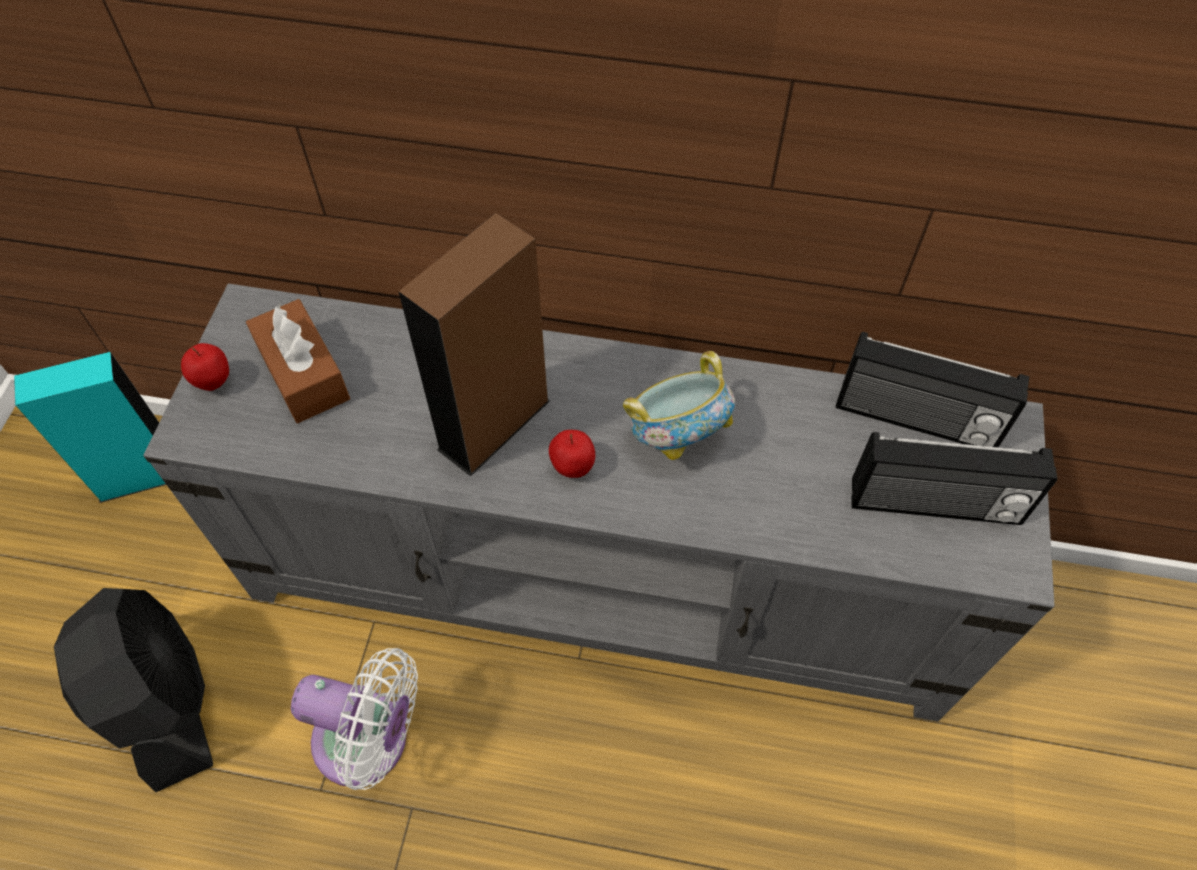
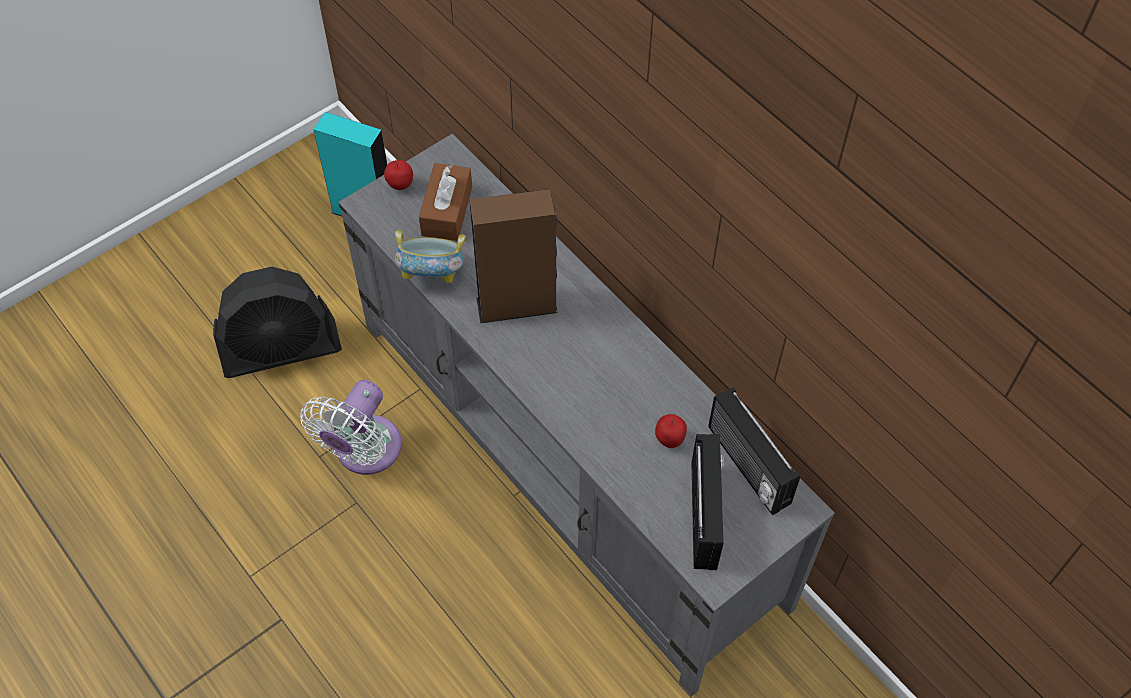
camera: 40 degrees right, 0 degrees up
(165, 700) = (281, 349): black fan -> black fan turned 60 degrees clockwise
(370, 742) = (364, 452): white fan -> white fan turned 60 degrees clockwise
(572, 468) = (534, 356): apple -> apple (669, 440)
(677, 435) = (606, 378): bowl -> bowl (432, 274)
(935, 505) = (706, 515): radio -> radio turned 135 degrees counterclockwise

